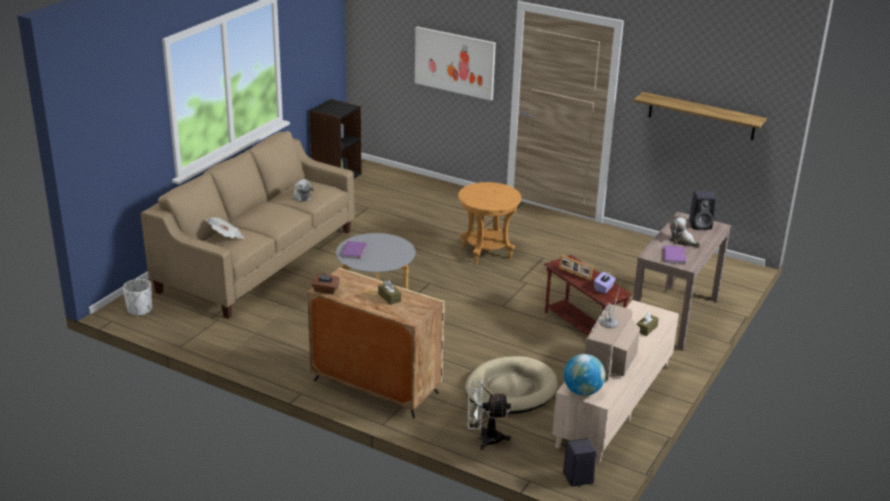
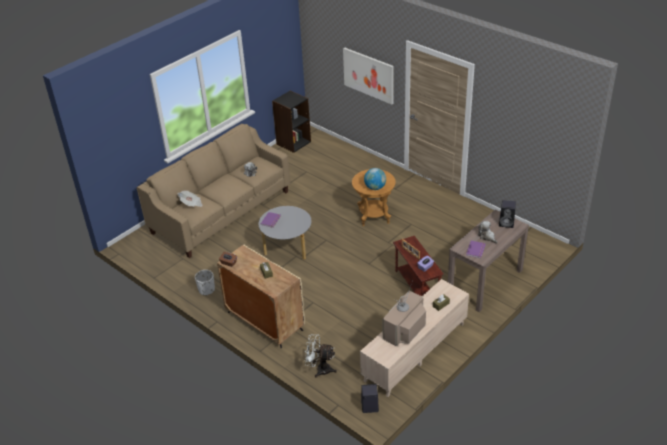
camera: 15 degrees right, 10 degrees up
(140, 310) = (137, 246): white planter -> white planter (206, 290)
(510, 389) = (350, 332): beige dog bed -> none
(582, 391) = (377, 352): globe -> globe (375, 187)
(701, 116) = (526, 137): shelf -> none

